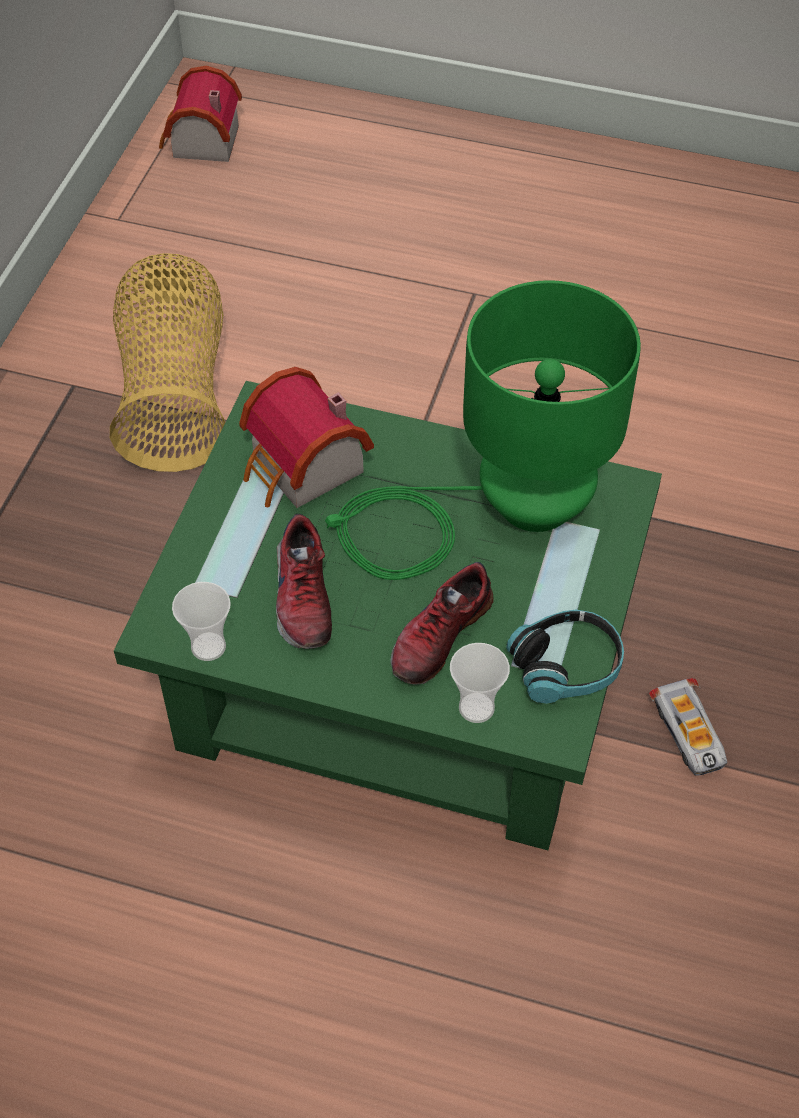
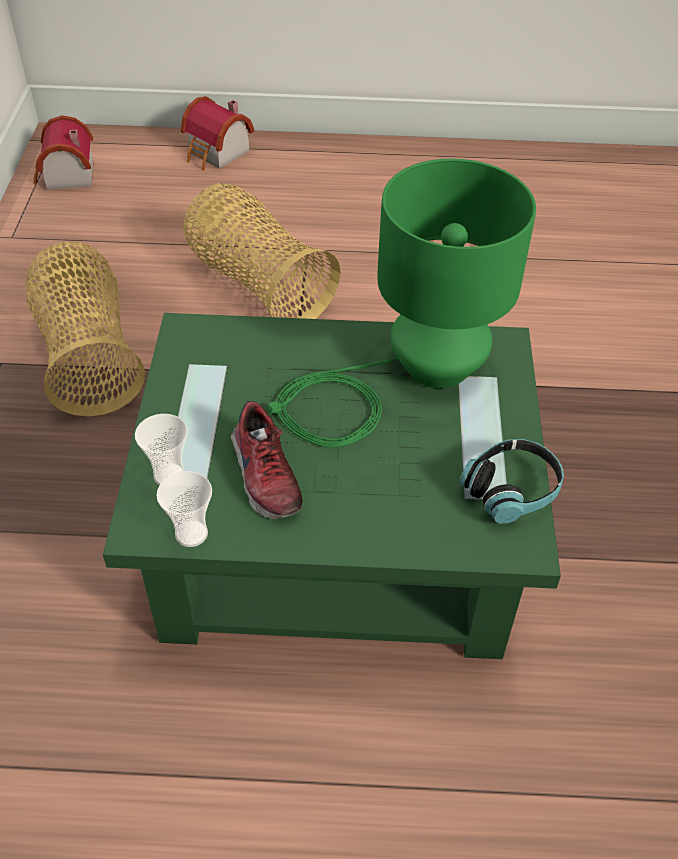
camera: 15 degrees left, 5 degrees down
(304, 470) = (234, 373): toy house -> toy house (217, 154)
(399, 332) = (258, 284): none -> basket
(439, 635) = (394, 484): shoe -> none
(476, 707) = (448, 539): cup -> cup (169, 475)
(689, 732) = (580, 539): toy car -> none

